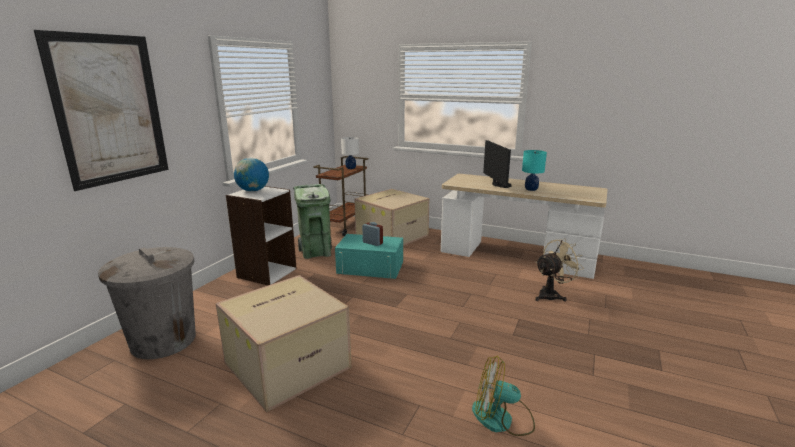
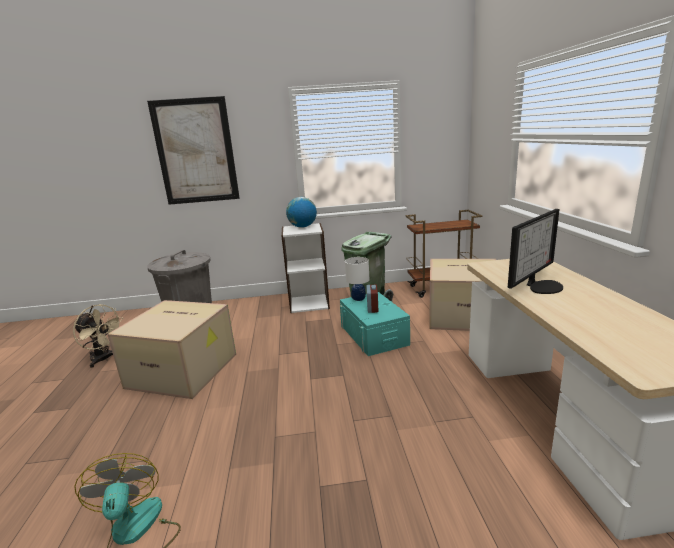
camera: 60 degrees right, 0 degrees up
(350, 168) = (455, 224): white table lamp -> white table lamp (358, 299)
(531, 190) = (567, 309): turquoise table lamp -> none
(552, 295) = (479, 496): beige fan -> beige fan (104, 359)

